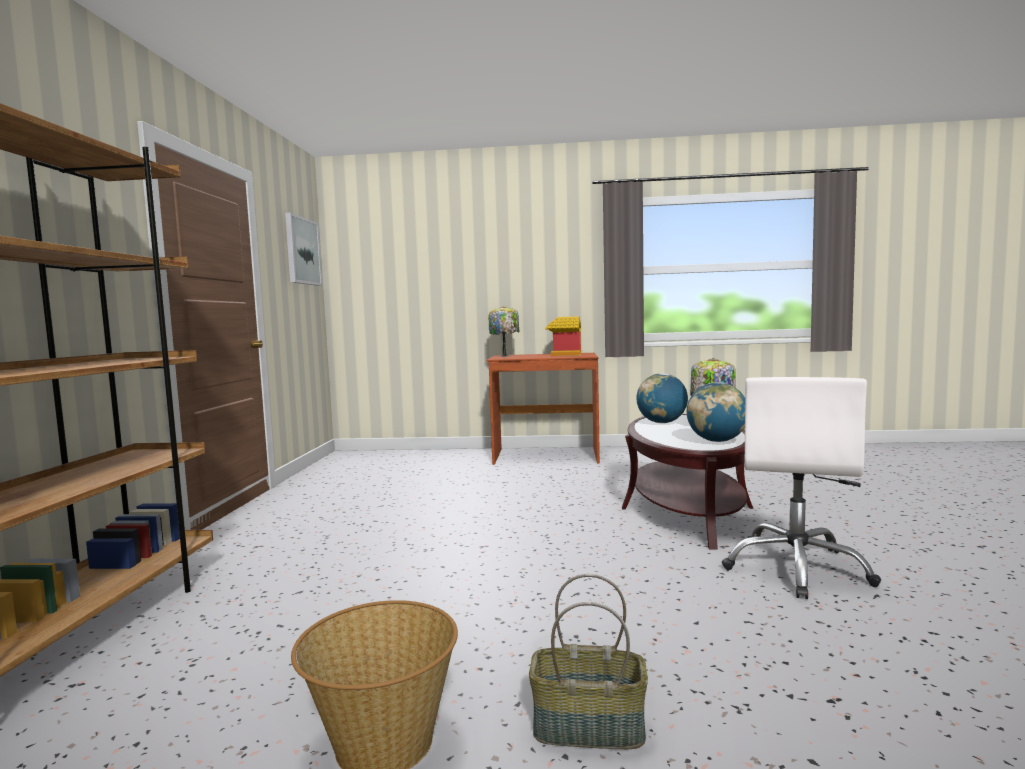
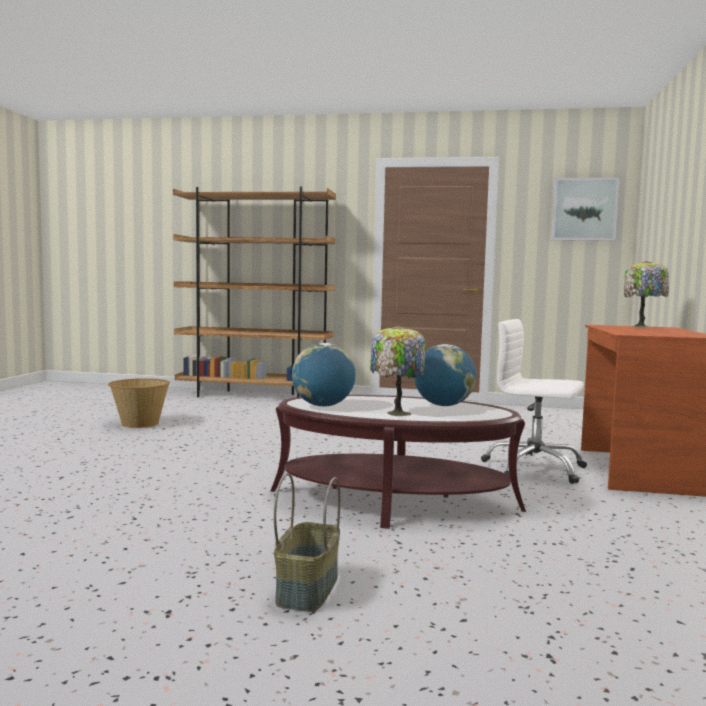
camera: 95 degrees right, 0 degrees up
(562, 355) = (658, 332): toy house -> none
(587, 728) = (109, 443): basket -> basket (306, 589)
(797, 568) = (207, 507): white office chair -> white office chair (534, 468)

